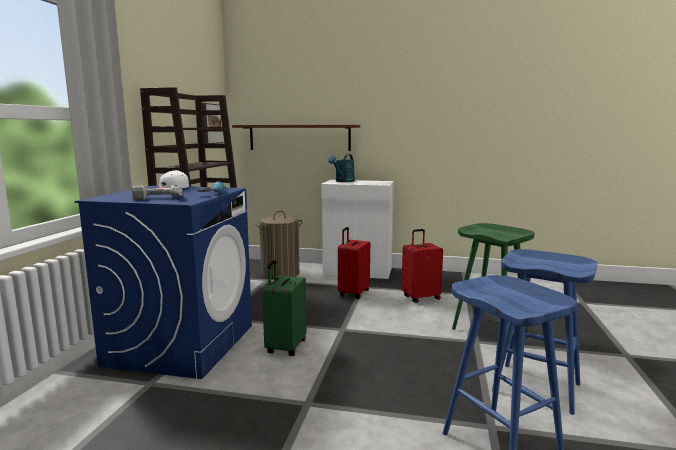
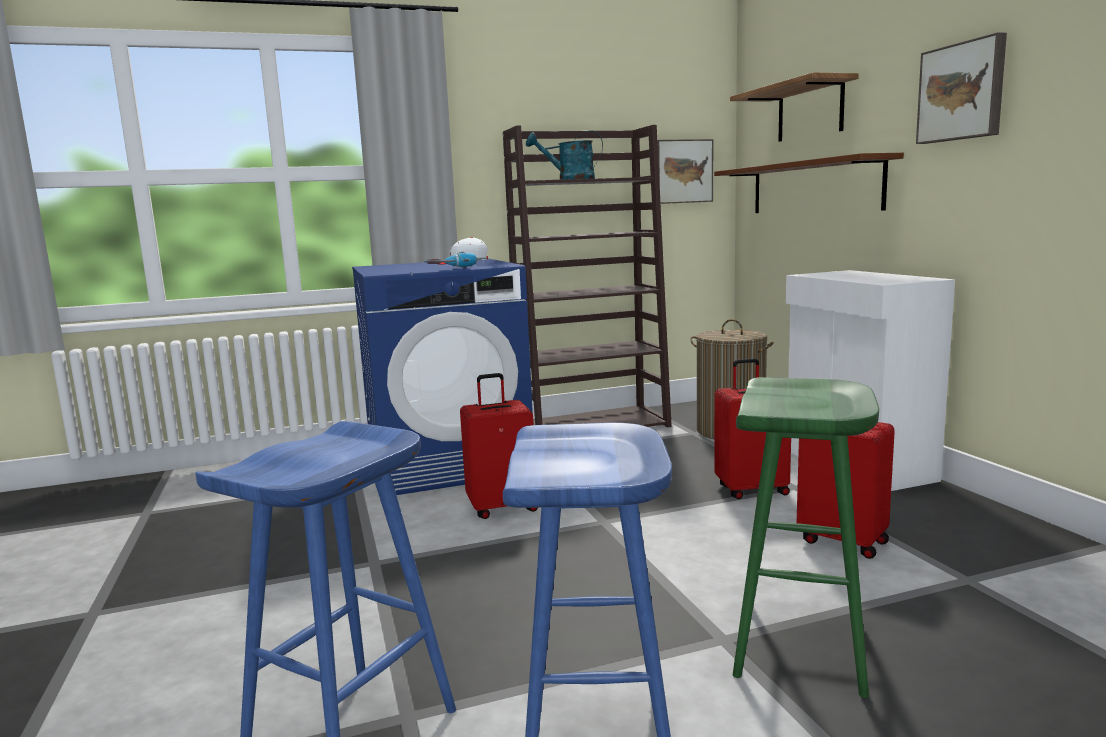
camera: 60 degrees right, 0 degrees up
(159, 199) = (390, 269): power drill -> none
(285, 347) = (502, 507): green suitcase -> red suitcase
(294, 97) = (810, 111): none -> shelf
(343, 181) = (846, 274): turquoise watering can -> turquoise watering can (569, 180)
(391, 102) = (962, 92): none -> picture

